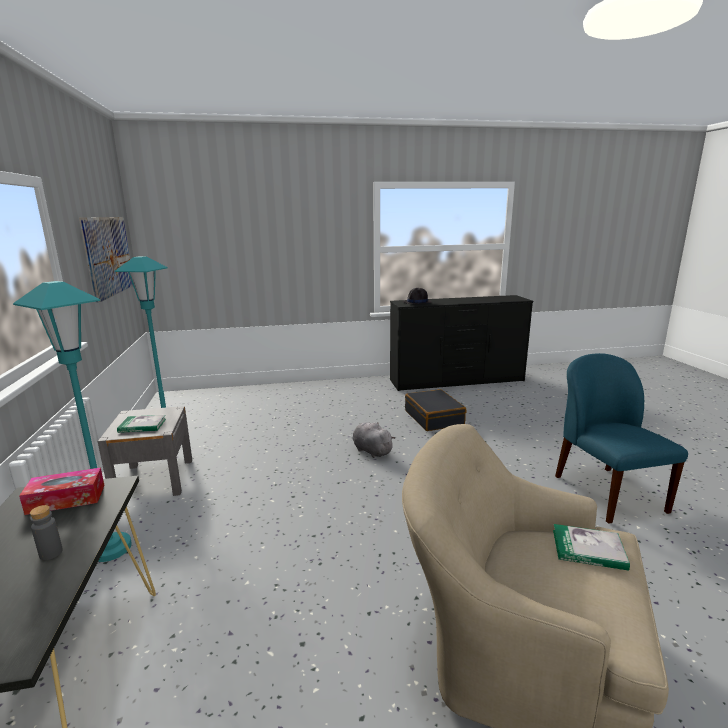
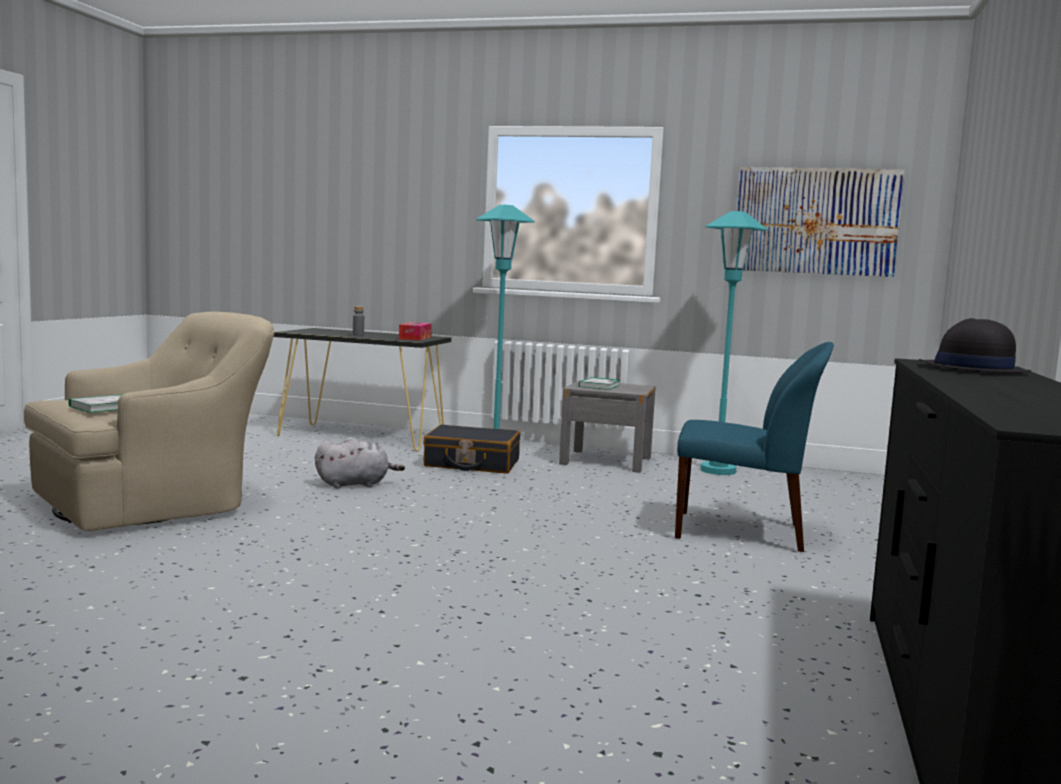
camera: 115 degrees right, 10 degrees down
(371, 450) = (562, 535): grey plush toy -> grey plush toy (355, 484)
(434, 418) = (653, 607): black suitcase -> black suitcase (472, 463)
(606, 492) = (174, 629): blue chair -> blue chair (742, 532)

